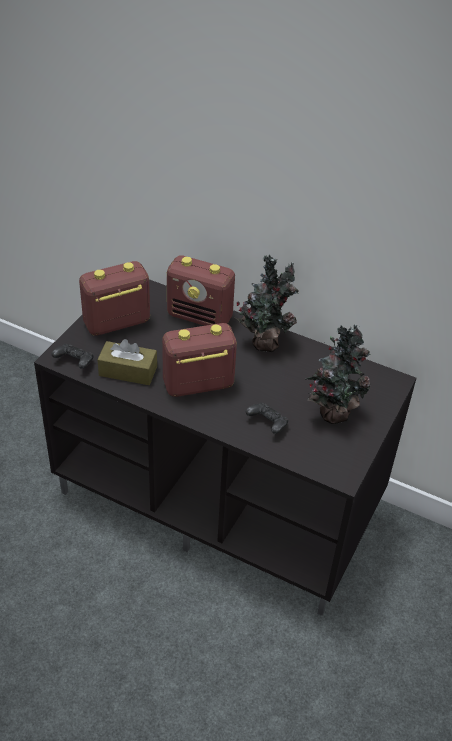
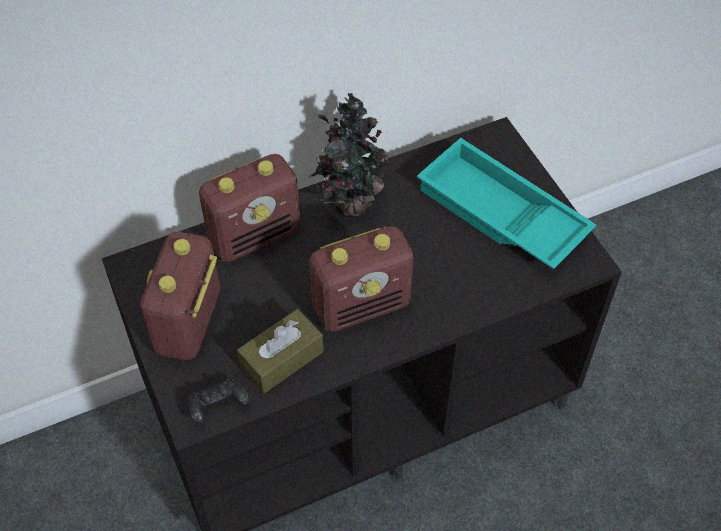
camera: 50 degrees left, 10 degrees up
(197, 385) = (362, 305): radio -> radio turned 135 degrees counterclockwise
(267, 424) = (471, 279): black game controller -> none
(331, 412) = (499, 215): potted plant -> turquoise tray

